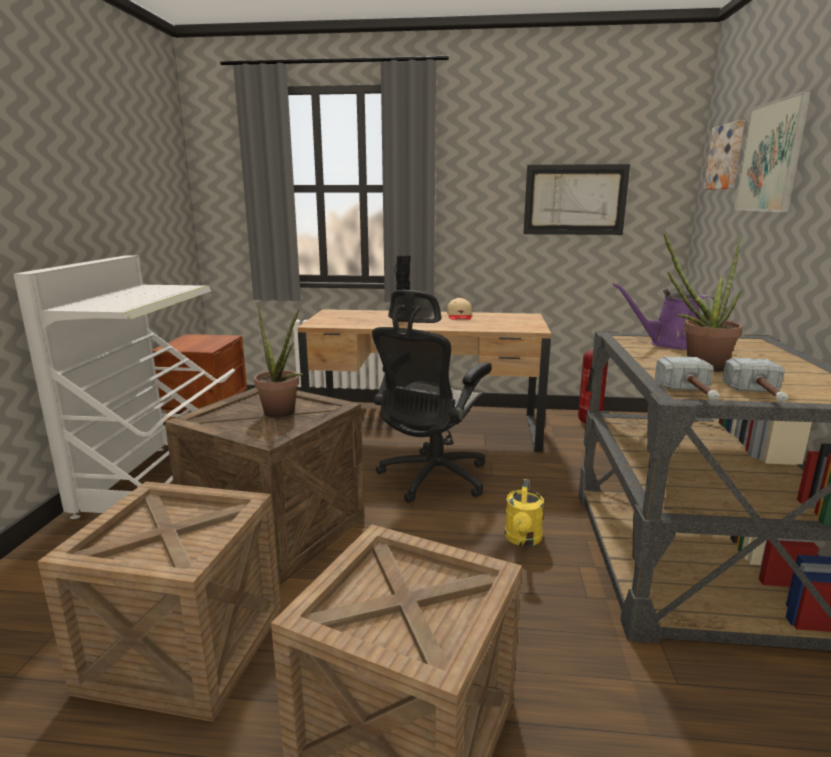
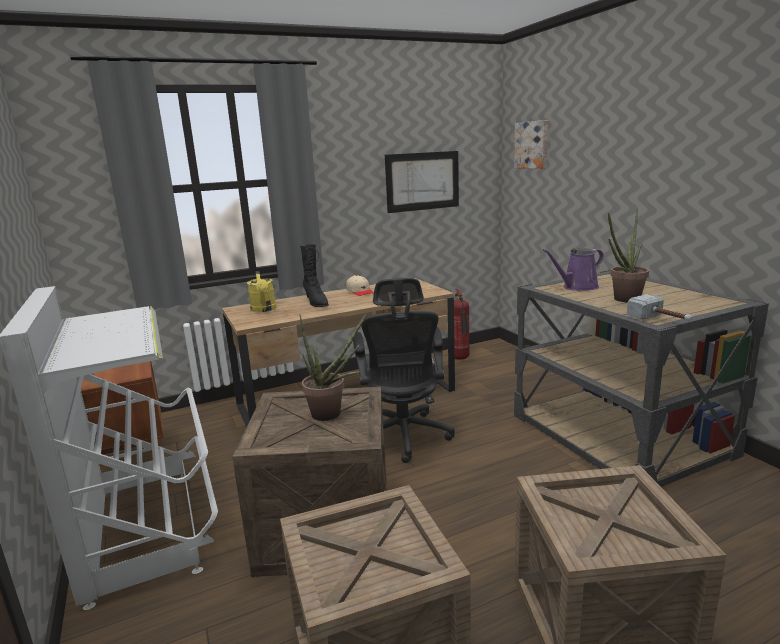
camera: 30 degrees left, 0 degrees up
(523, 539) = (515, 459): yellow watering can -> yellow watering can (264, 309)
(760, 396) = (688, 312): hammer -> none
(771, 157) = (582, 147): picture -> none

